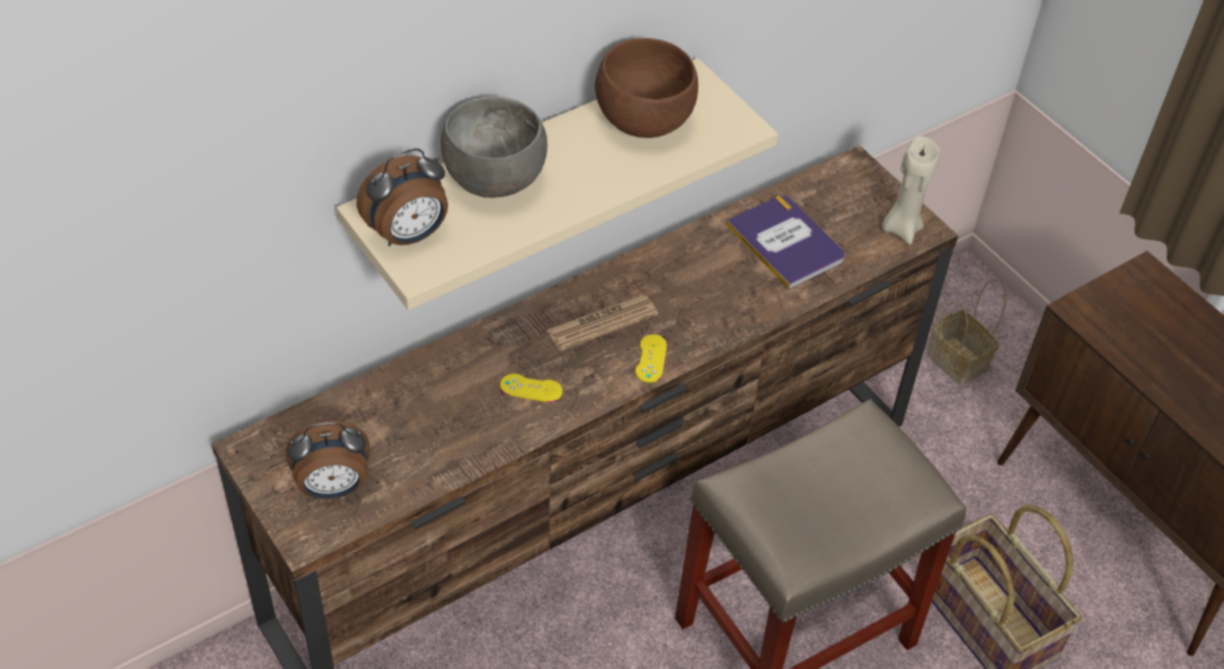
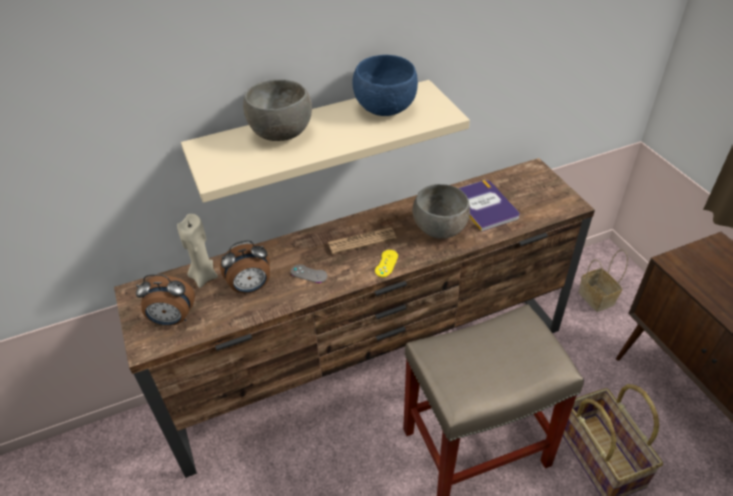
camera: 15 degrees right, 5 degrees down
(409, 235) = (216, 159): alarm clock -> alarm clock (251, 287)
(531, 388) = (309, 274): yellow game controller -> grey game controller
(643, 122) = (384, 109): brown bowl -> blue bowl
(723, 292) = (440, 230): none -> grey bowl
(901, 228) = (558, 203): beige candle -> beige candle (204, 276)

